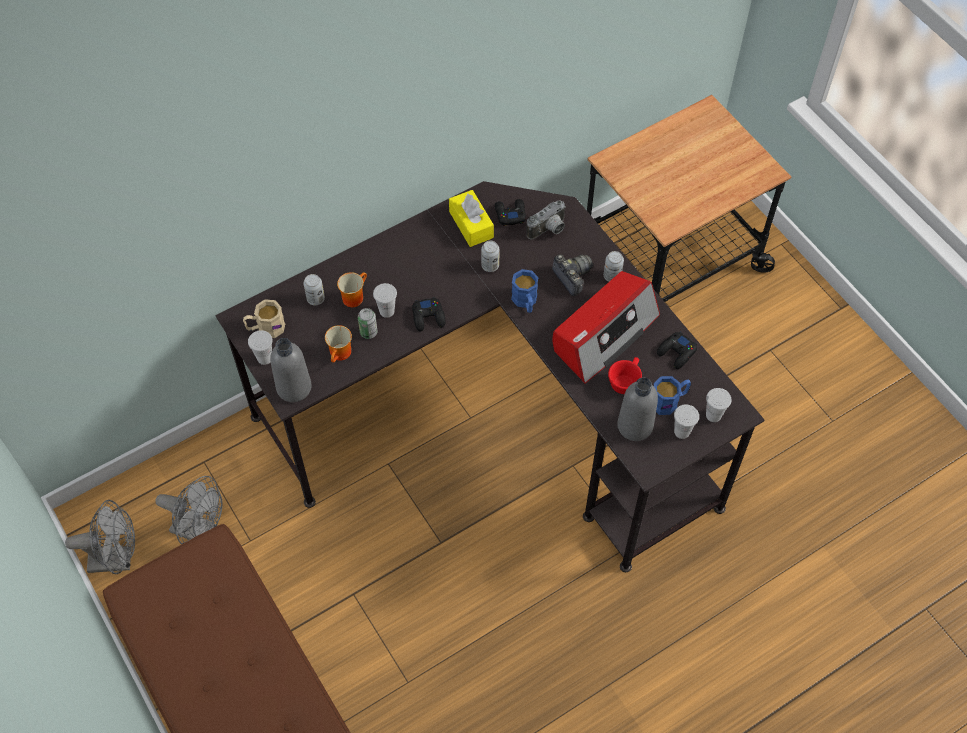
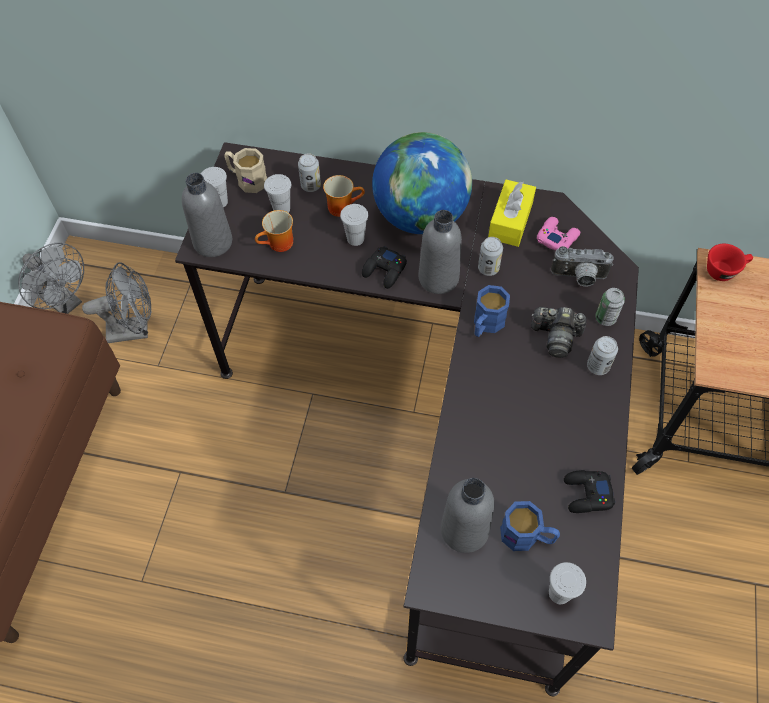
camera: 45 degrees right, 0 degrees up
(200, 531) = (135, 329): grey fan -> grey fan turned 75 degrees counterclockwise
(368, 332) = (321, 244): can -> can (605, 318)
(411, 264) = (420, 216): none -> globe
(467, 295) = (438, 278): none -> grey bottle
(510, 214) = (557, 237): black game controller -> pink game controller
(572, 277) = (556, 337): camera -> camera turned 90 degrees clockwise
(604, 334) = (530, 414): radio -> none
(625, 381) = (502, 477): red cup -> red cup (724, 270)
(682, 431) = (507, 579): white cup -> white cup (281, 209)

